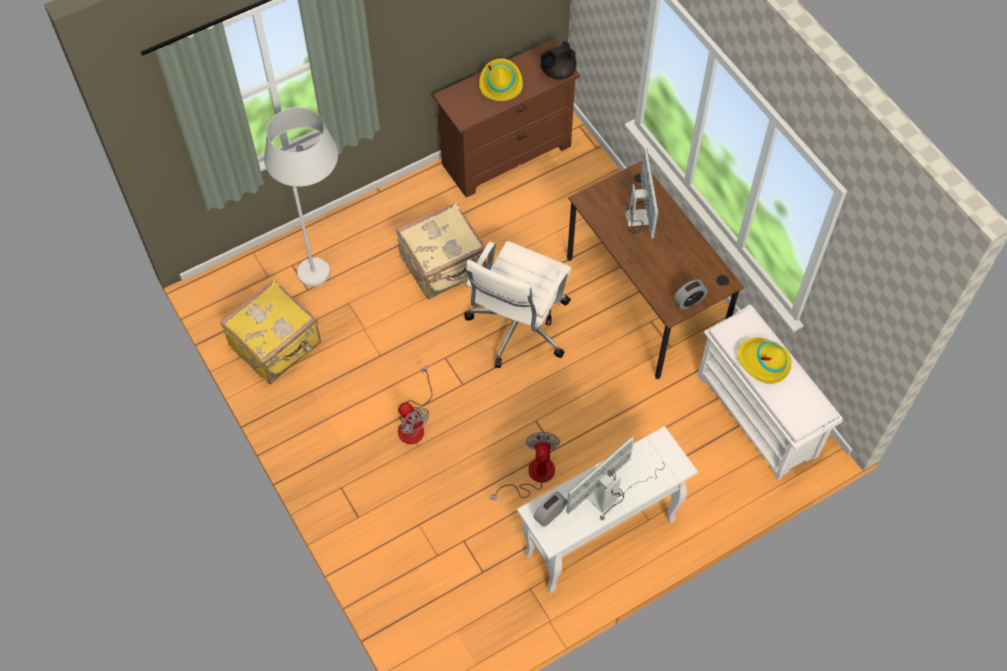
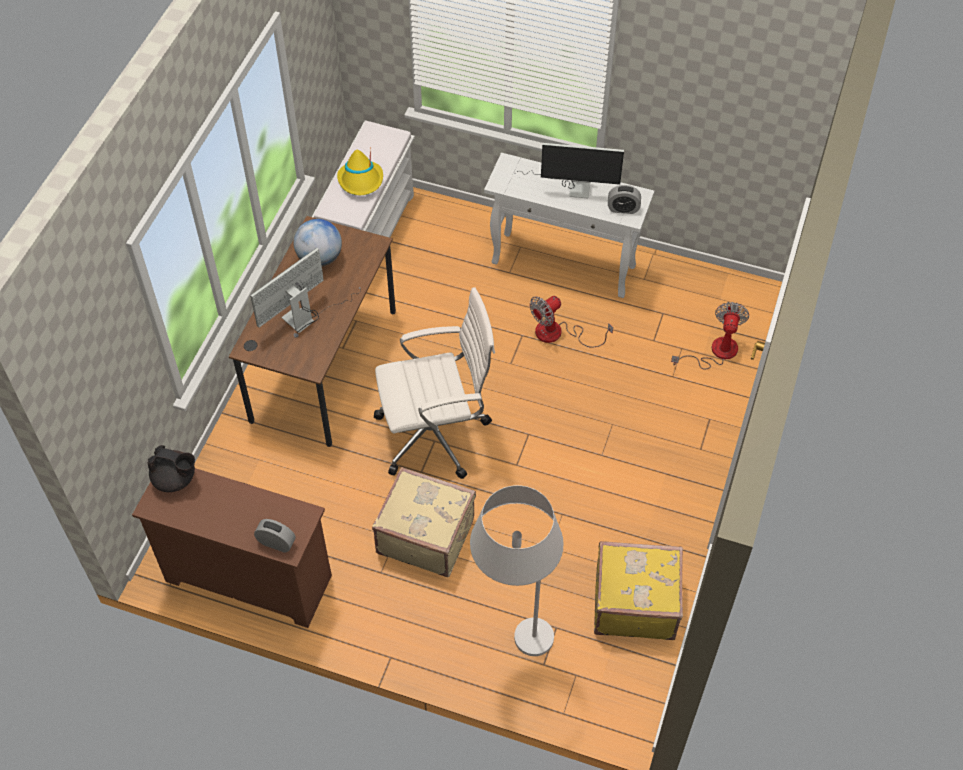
camera: 130 degrees left, 5 degrees down
(414, 423) = (596, 442): fan -> fan (715, 352)
(500, 83) = (231, 517): yellow hat -> none
(688, 267) = (320, 258): none -> globe
(689, 301) = (354, 239): alarm clock -> alarm clock (276, 543)

